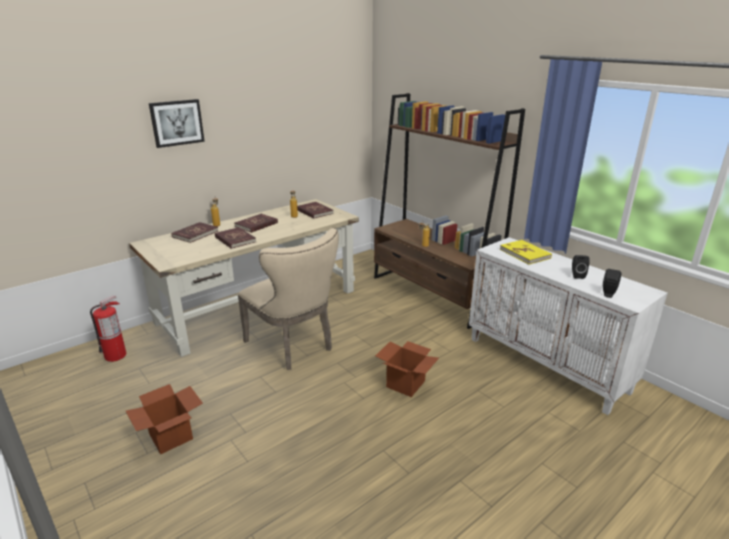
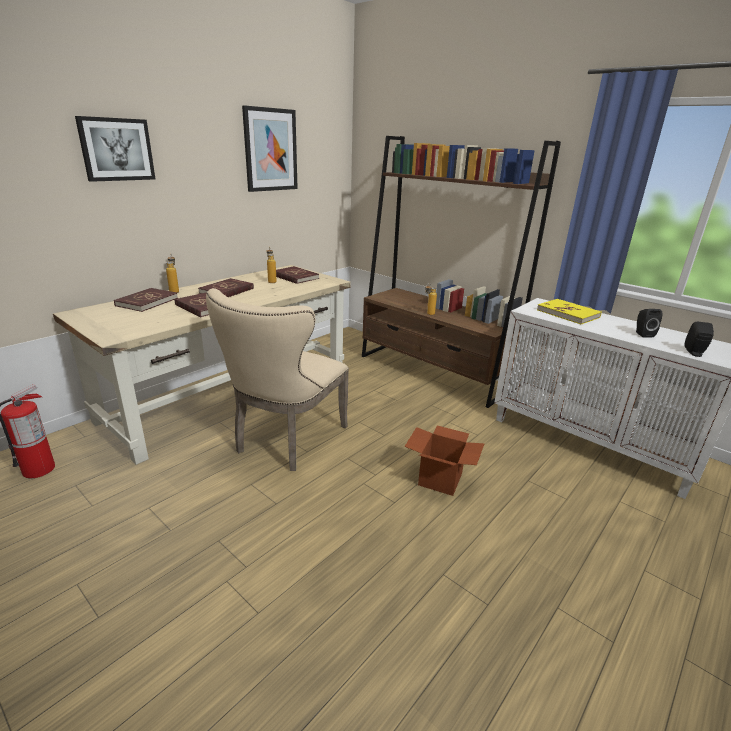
camera: 10 degrees left, 0 degrees up
(170, 436) = (133, 585): cardboard box -> none
(293, 346) = (286, 441): beige chair -> beige chair turned 75 degrees clockwise
(297, 108) = (270, 150): none -> picture

